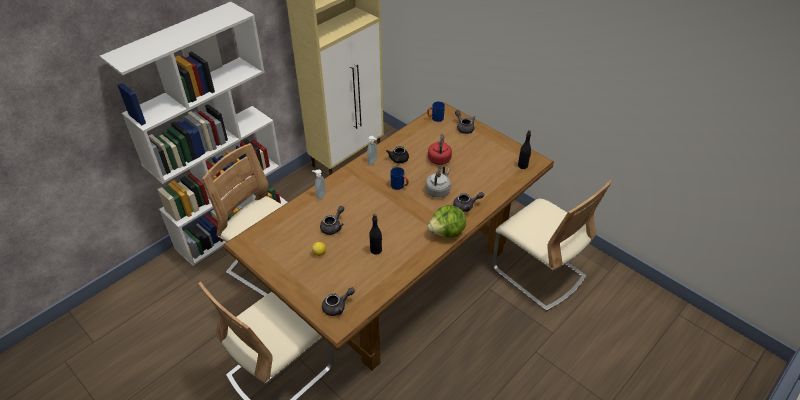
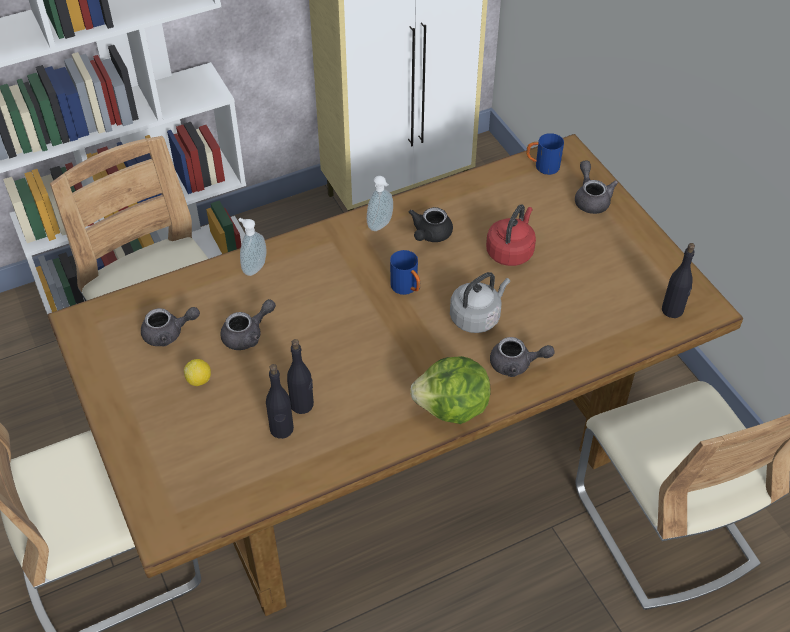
camera: 20 degrees right, 5 degrees up
(337, 306) = (180, 495): grey teapot -> grey teapot (169, 334)
(372, 263) = (281, 429): none -> black bottle

